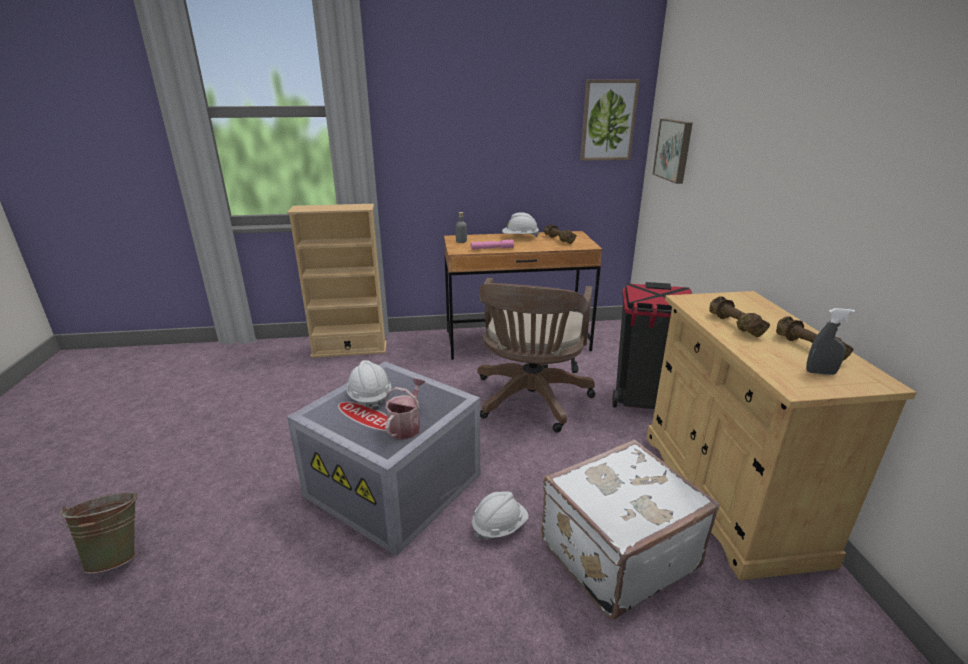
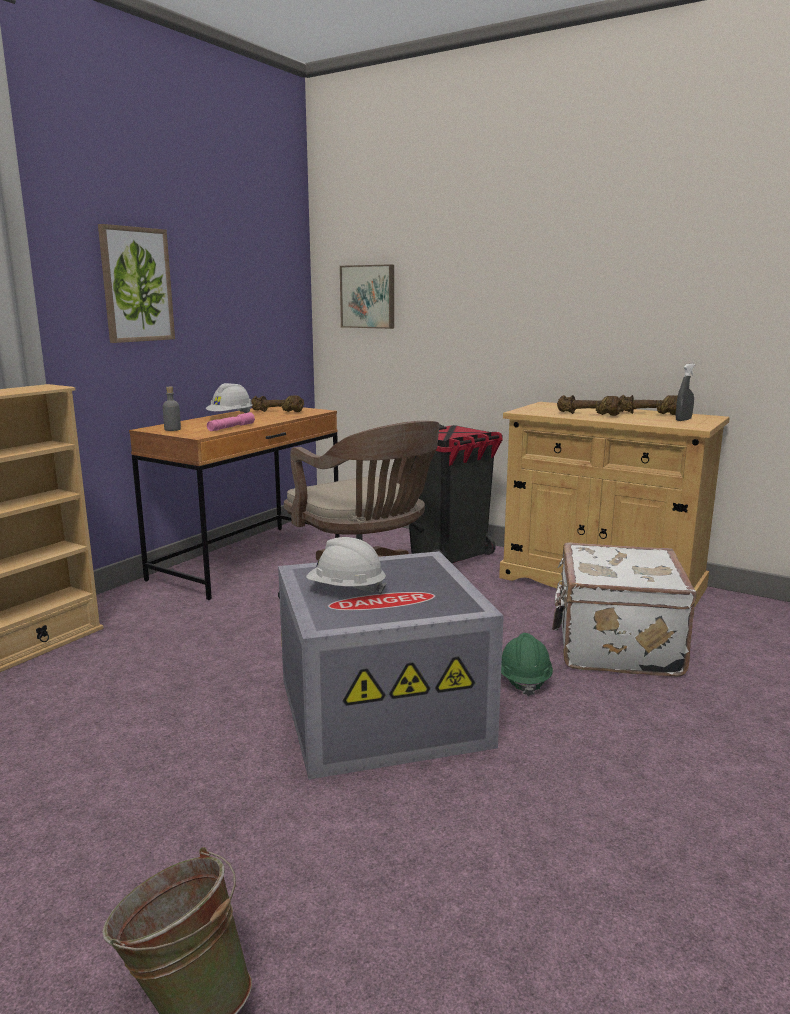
camera: 50 degrees left, 10 degrees down
(406, 426) = (437, 589): watering can -> none
(499, 526) = (524, 680): white hard hat -> green hard hat
(608, 120) = (278, 270): picture -> picture (136, 285)

